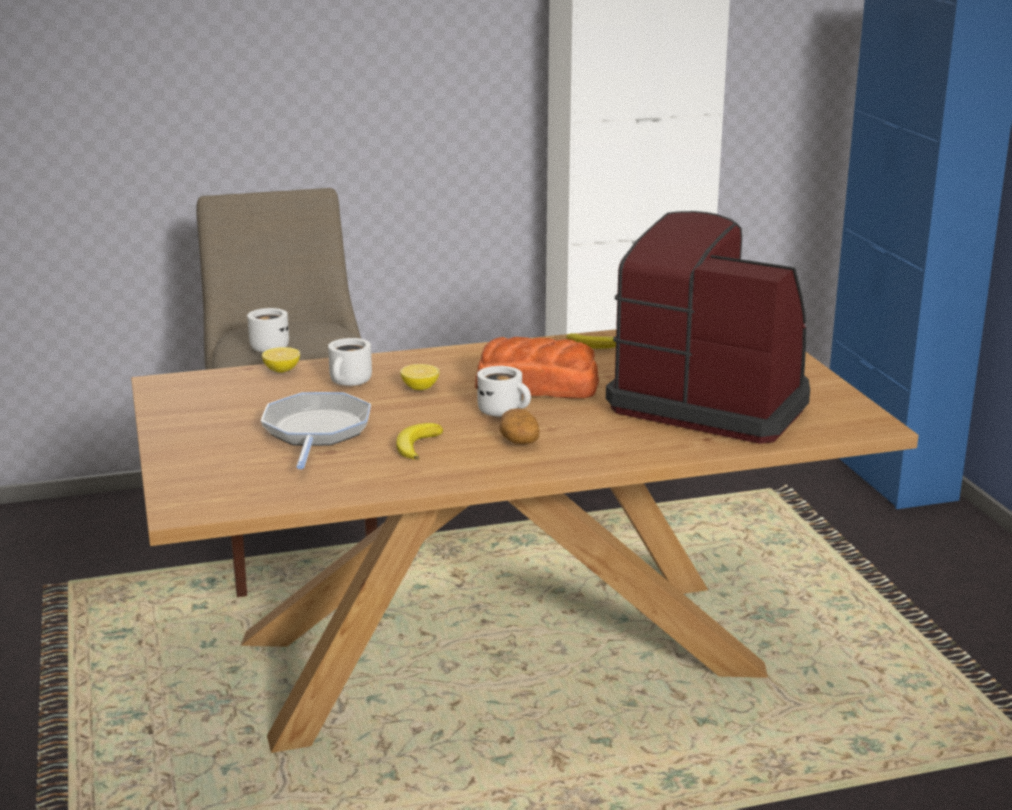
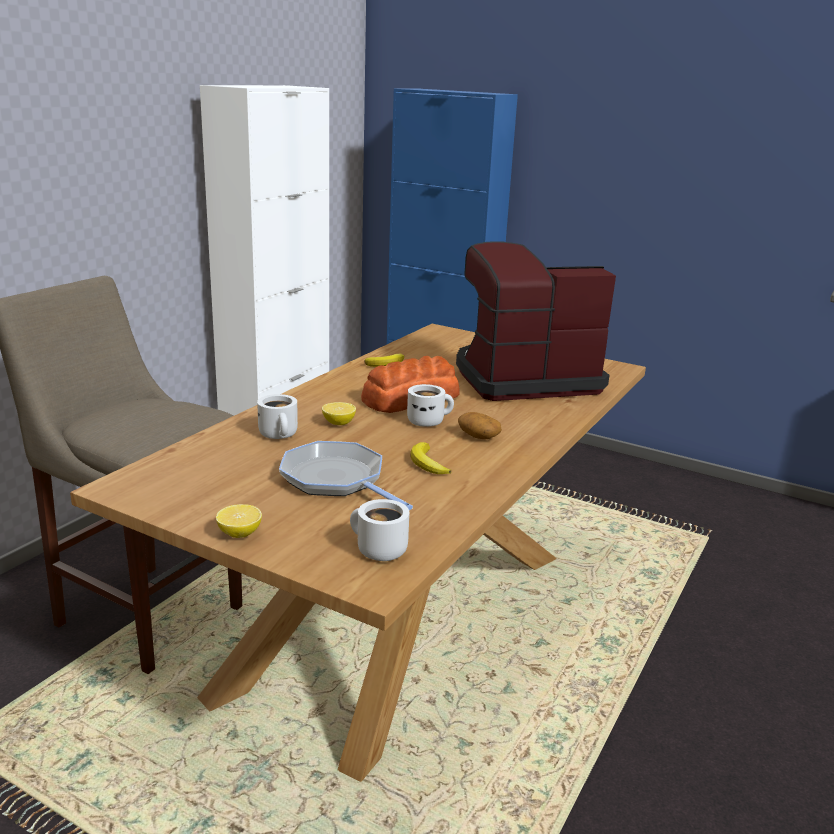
camera: 45 degrees left, 0 degrees up
(267, 347) = (142, 429): white mug -> white mug (377, 551)
(282, 370) = (204, 443): lemon -> lemon (239, 533)

